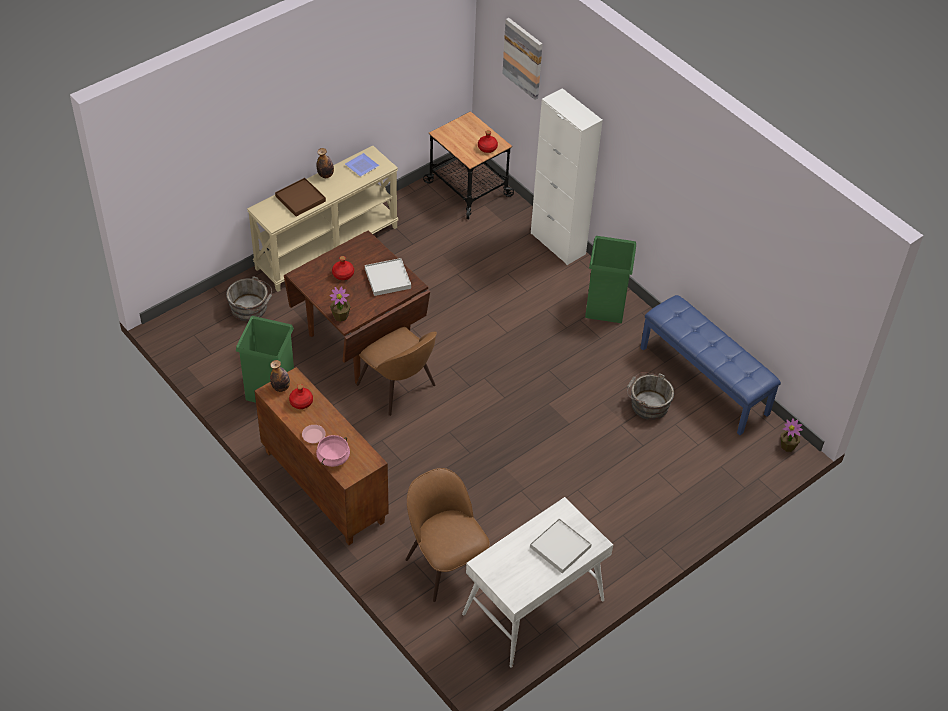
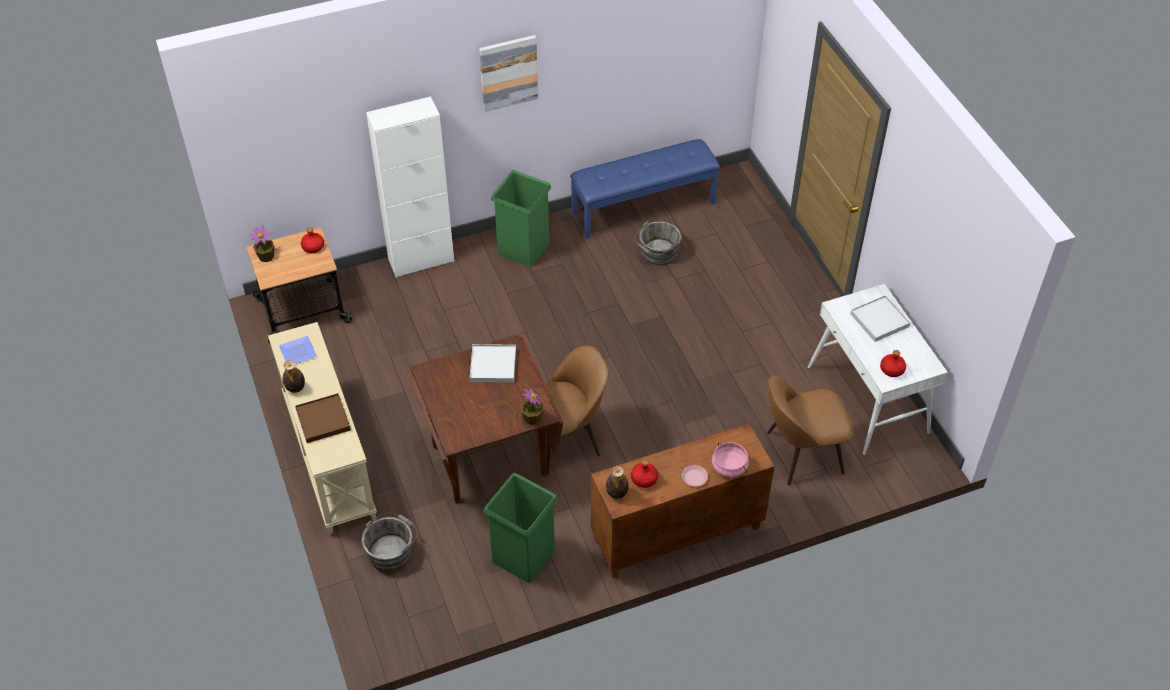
camera: 70 degrees left, 0 degrees up
(343, 274) = (469, 402): red bottle -> red bottle (892, 370)
(523, 58) = (297, 130): picture -> picture (508, 72)
(787, 446) = (737, 177): potted plant -> potted plant (266, 256)

